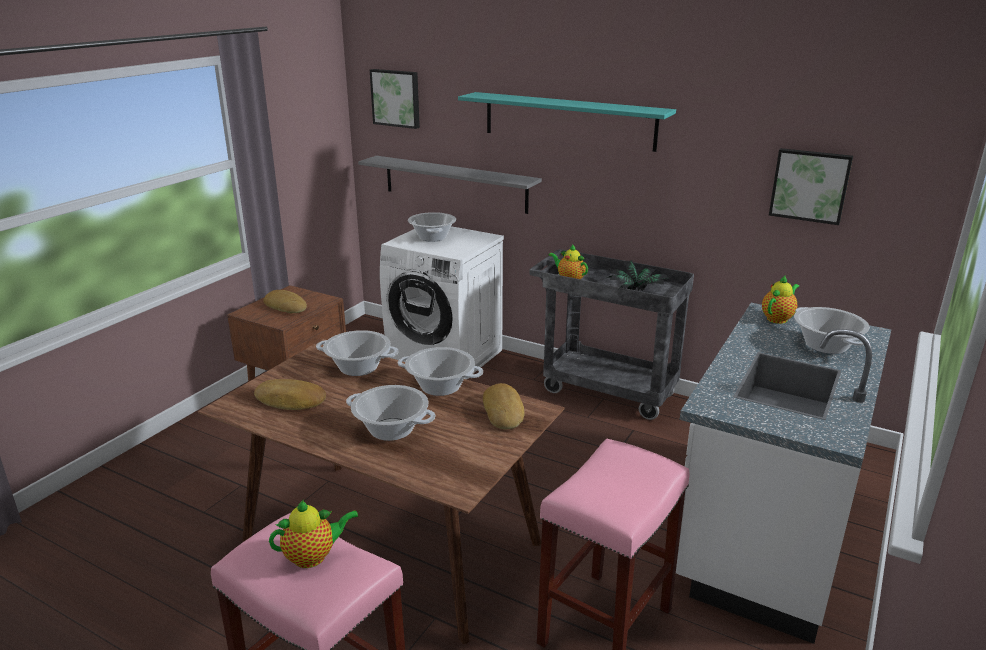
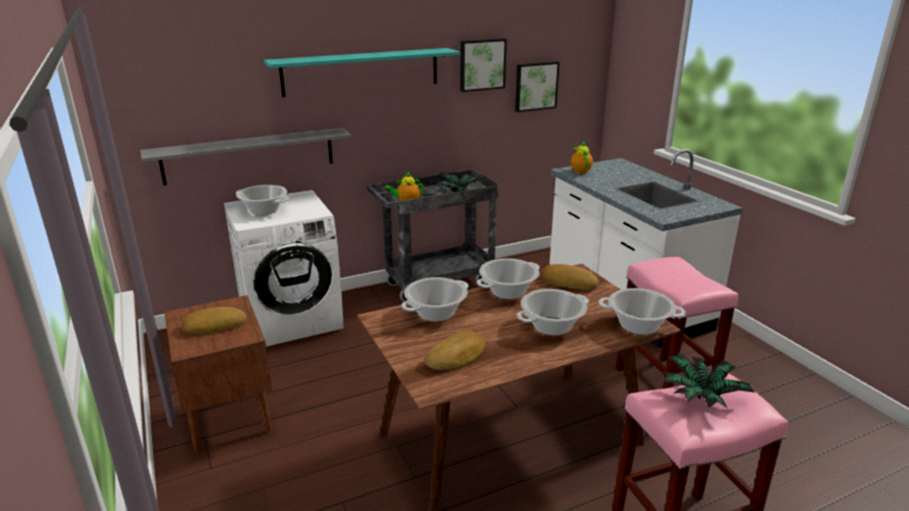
camera: 55 degrees left, 0 degrees up
(313, 556) = (701, 398): teapot -> potted plant
(396, 98) = (162, 80): picture -> picture (481, 64)
(825, 346) = (624, 174): cooking pot -> cooking pot (638, 326)

